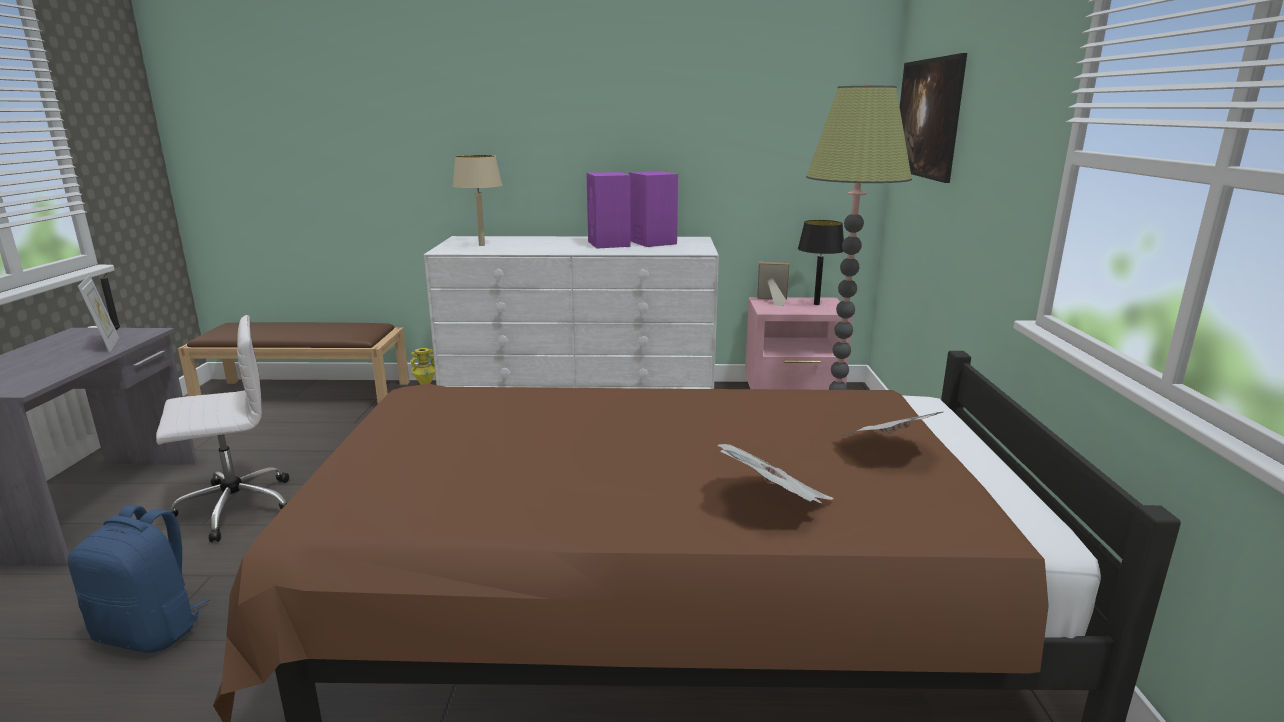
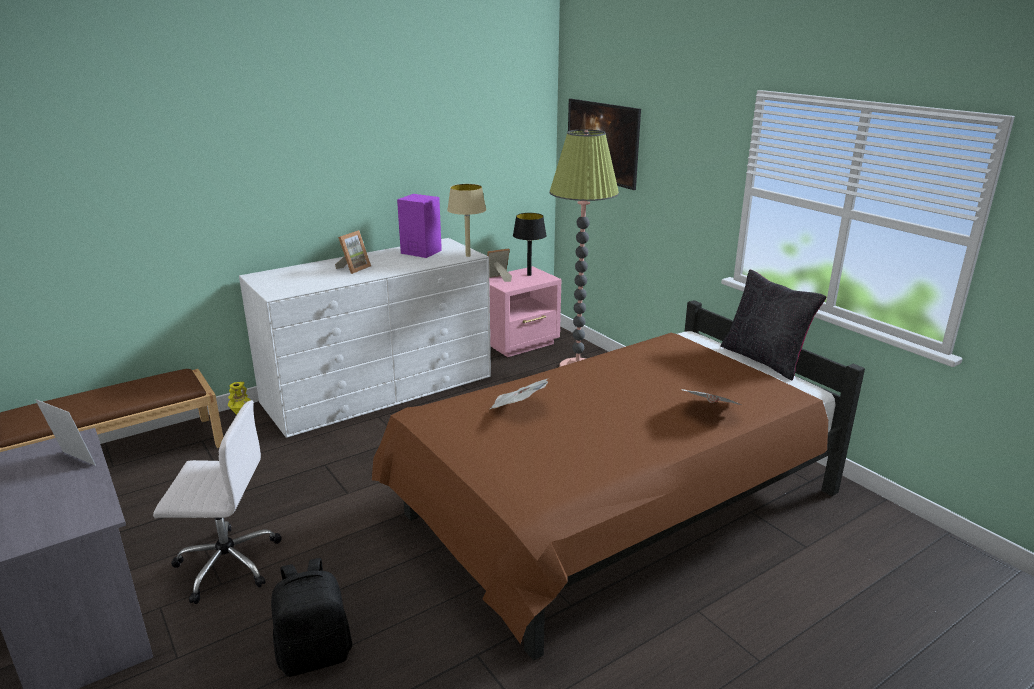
camera: 35 degrees left, 5 degrees up
(117, 330) = (39, 446): black candle -> none
(151, 632) = (315, 654): blue backpack -> black backpack
(233, 508) = (226, 563): white office chair -> white office chair turned 60 degrees clockwise
(481, 245) = (294, 281): beige table lamp -> beige table lamp (468, 256)
(556, 244) = (353, 268): none -> picture frame
(609, 244) = (393, 260): purple speaker -> none
(883, 449) = (715, 369): newspaper -> newspaper (518, 408)
(1010, 463) = (764, 359): none -> black pillow

